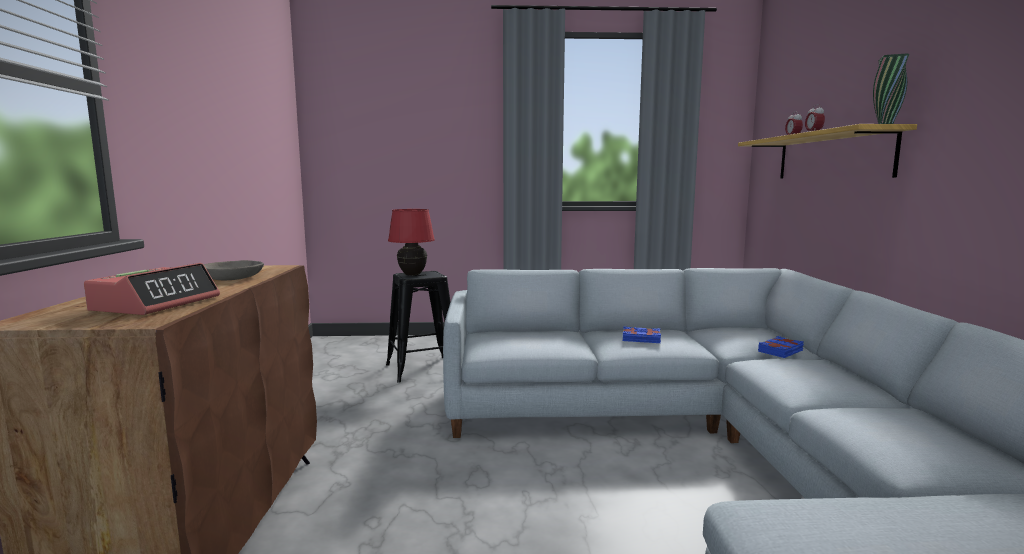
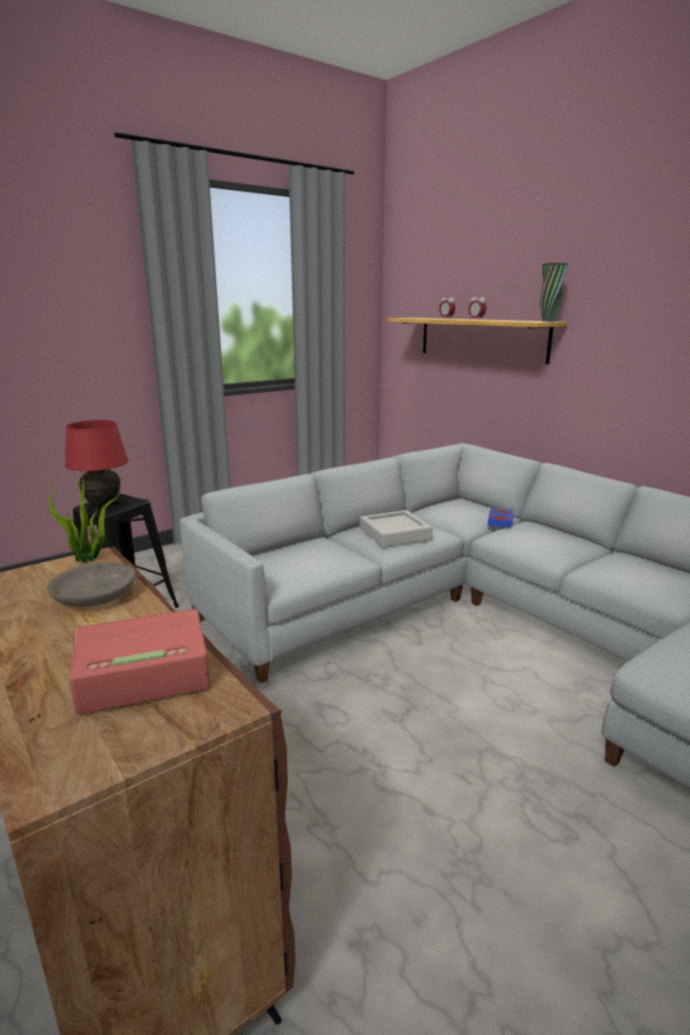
camera: 35 degrees left, 10 degrees up
(157, 304) = (143, 674): alarm clock -> alarm clock turned 90 degrees counterclockwise
(274, 267) = (88, 559): none -> potted plant
(641, 339) = (395, 534): blue book -> grey tray

